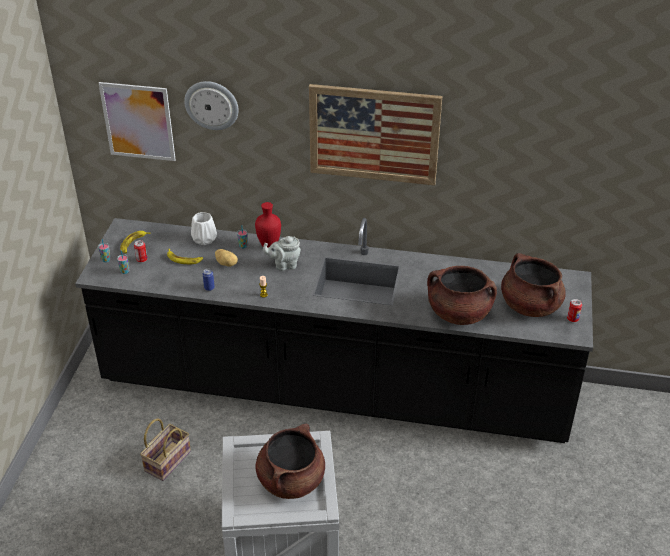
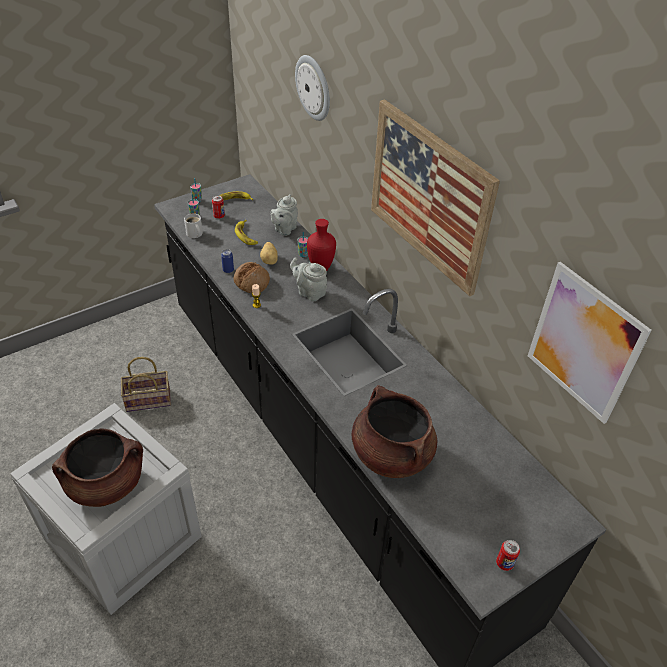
camera: 45 degrees right, 5 degrees up
(138, 121) = (269, 81): picture -> picture (583, 343)
(144, 282) = (194, 234): none -> white mug
(204, 239) = (284, 229): white vase -> grey teapot
(237, 284) = (252, 282): none -> bread
(529, 305) = (476, 507): brown cooking pot -> none

